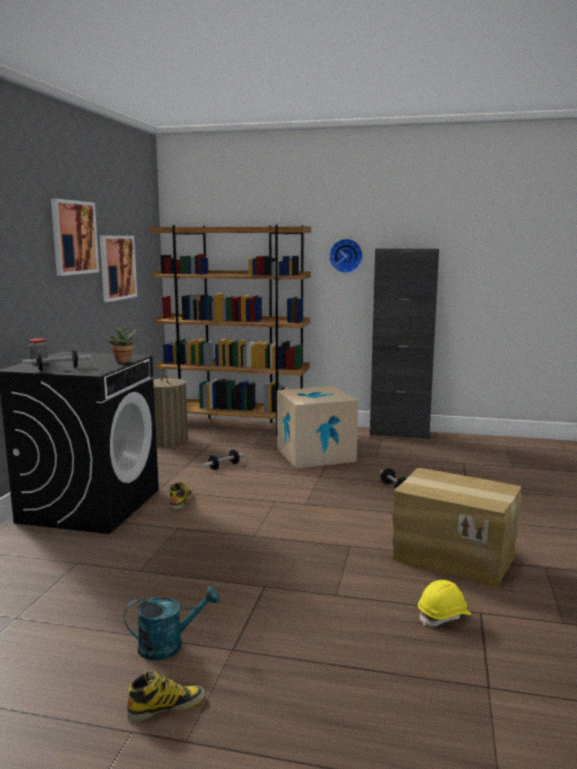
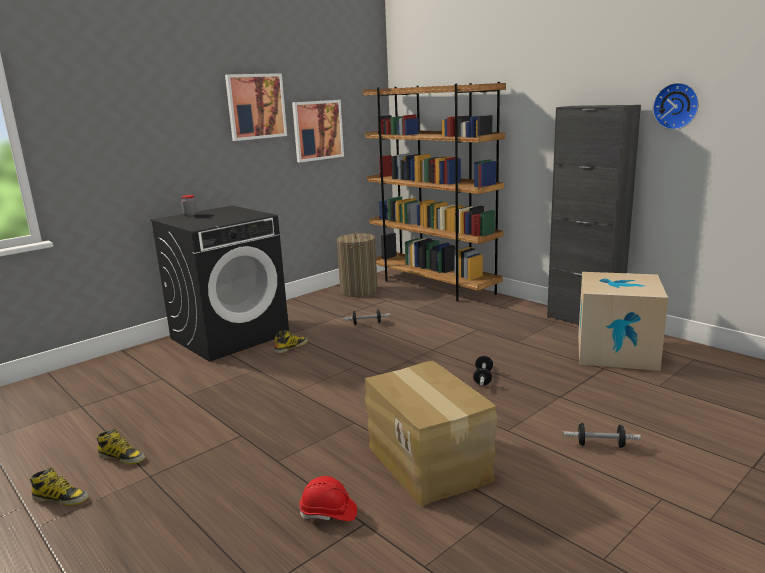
camera: 35 degrees right, 5 degrees up
(58, 369) = (186, 221): dumbbell -> dumbbell (600, 445)
(123, 362) = (240, 219): potted plant -> none
(169, 645) = (122, 457): turquoise watering can -> boot
(315, 454) = (461, 327): cardboard box -> cardboard box (616, 352)
(346, 256) = (542, 114): wall clock -> wall clock (676, 106)
(444, 616) = (328, 513): yellow hard hat -> red hard hat

